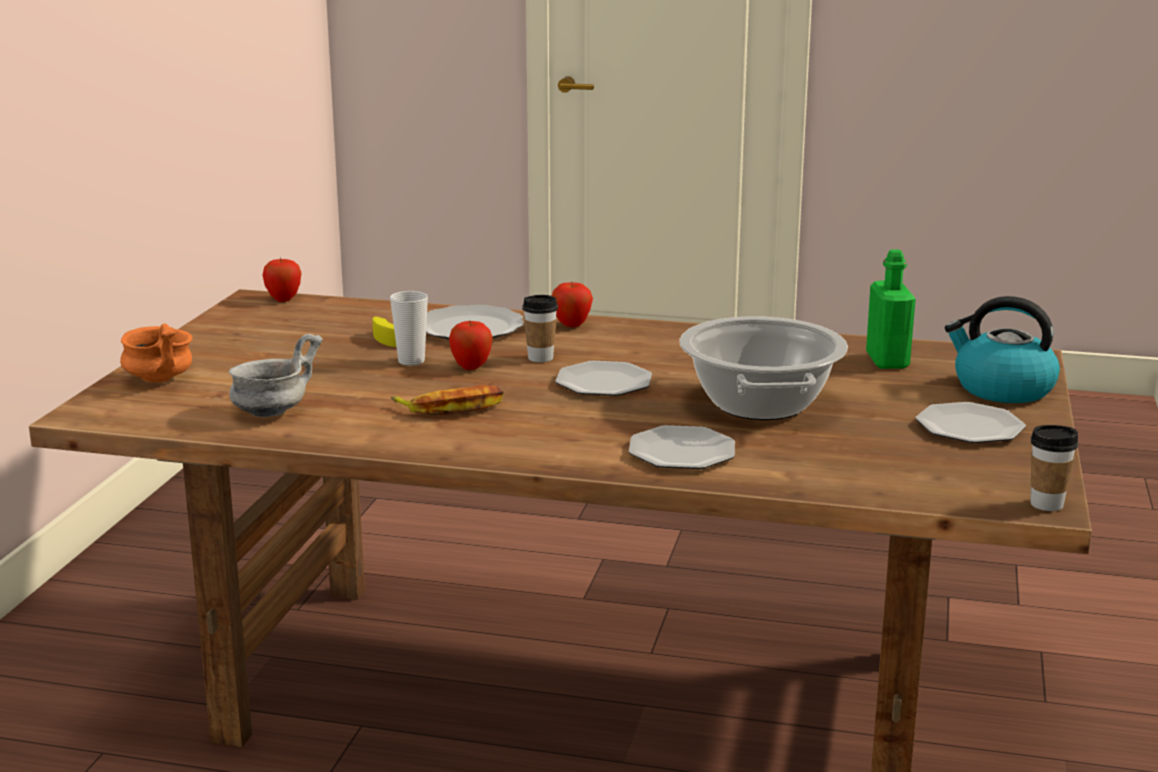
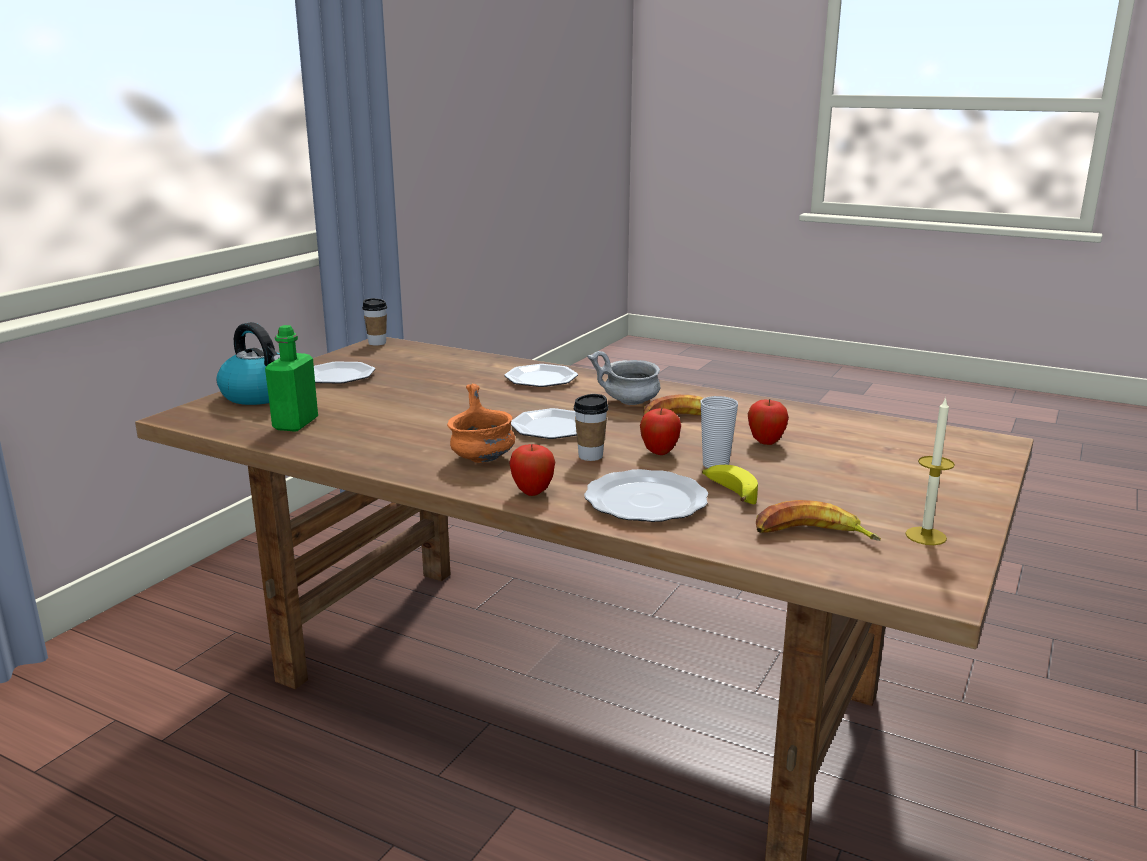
camera: 165 degrees left, 0 degrees up
(161, 379) = (957, 469): orange bowl -> orange bowl (481, 457)
(239, 326) = (925, 536): none -> candle
(271, 412) = (833, 429): grey bowl -> grey bowl (629, 403)
(283, 300) = (892, 583): apple -> apple (766, 443)
(331, 319) = (812, 534): none -> banana
(761, 404) = (450, 401): cooking pot -> none

